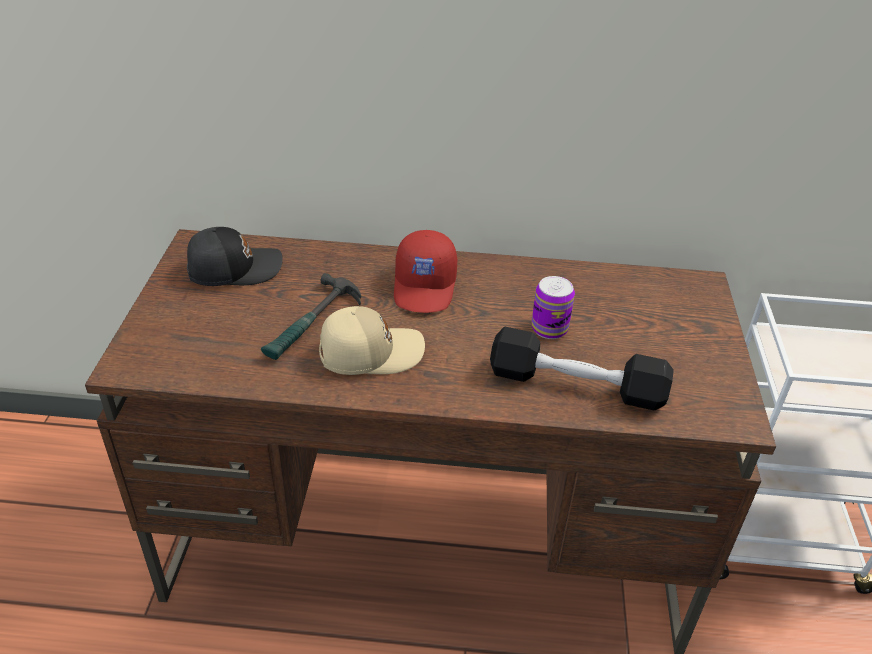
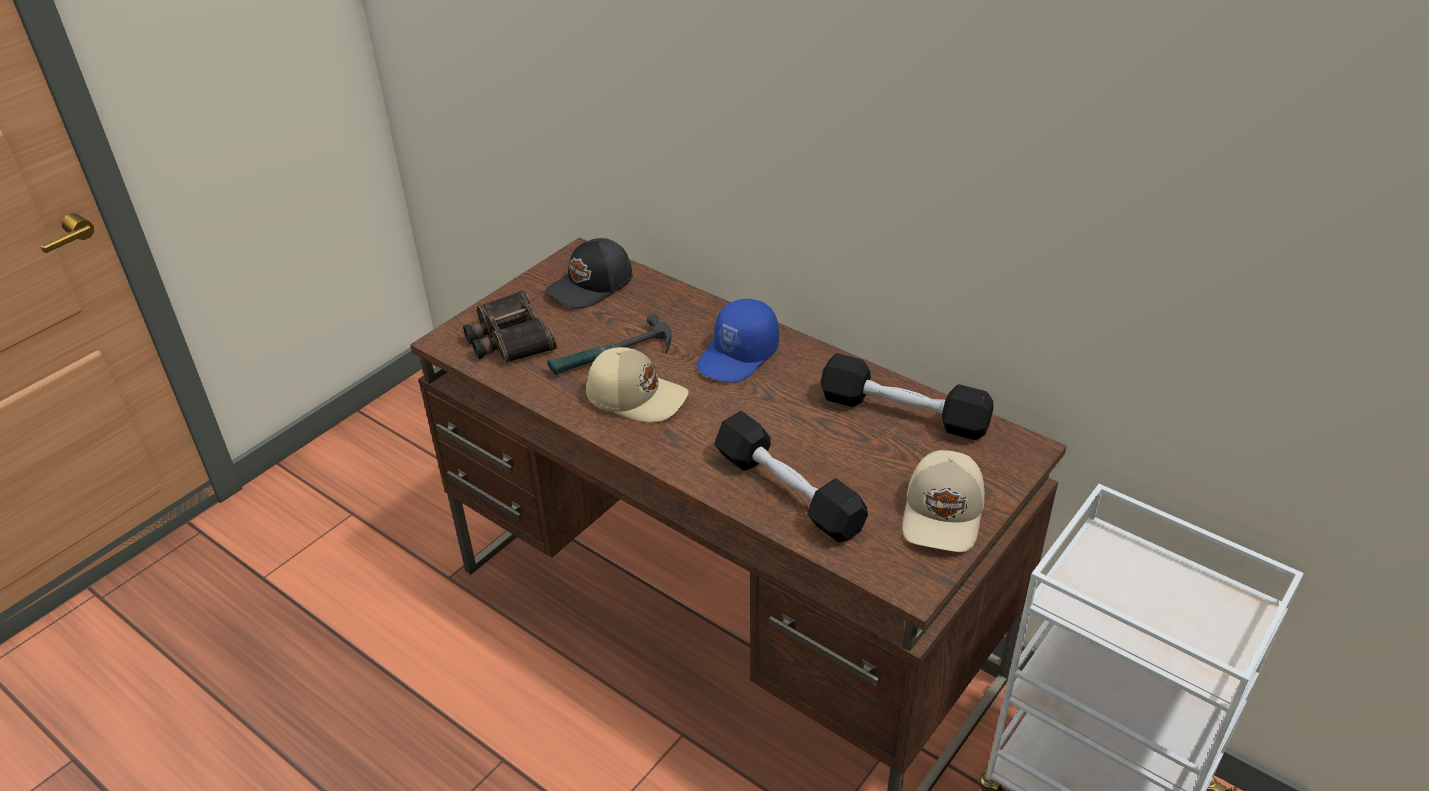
camera: 35 degrees right, 0 degrees up
(192, 342) = (508, 338): none -> binoculars
(234, 268) = (592, 286): black cap -> black cap turned 120 degrees clockwise
(425, 287) = (739, 356): red cap -> blue cap
(549, 328) = (815, 434): can -> none
(596, 288) = (903, 413): none -> black dumbbell
(703, 354) = (944, 514): none -> beige cap

